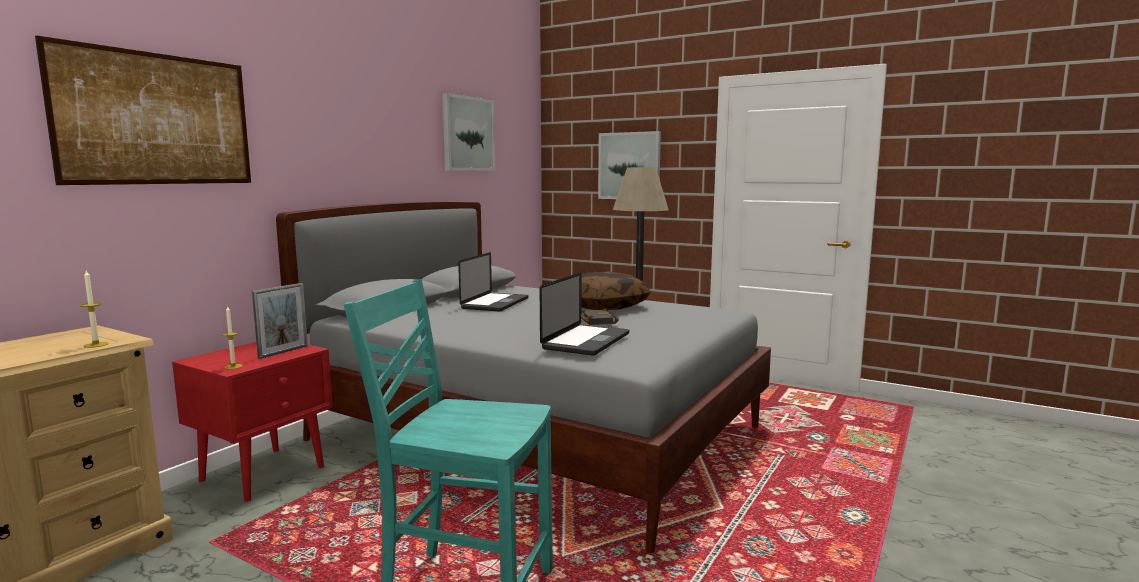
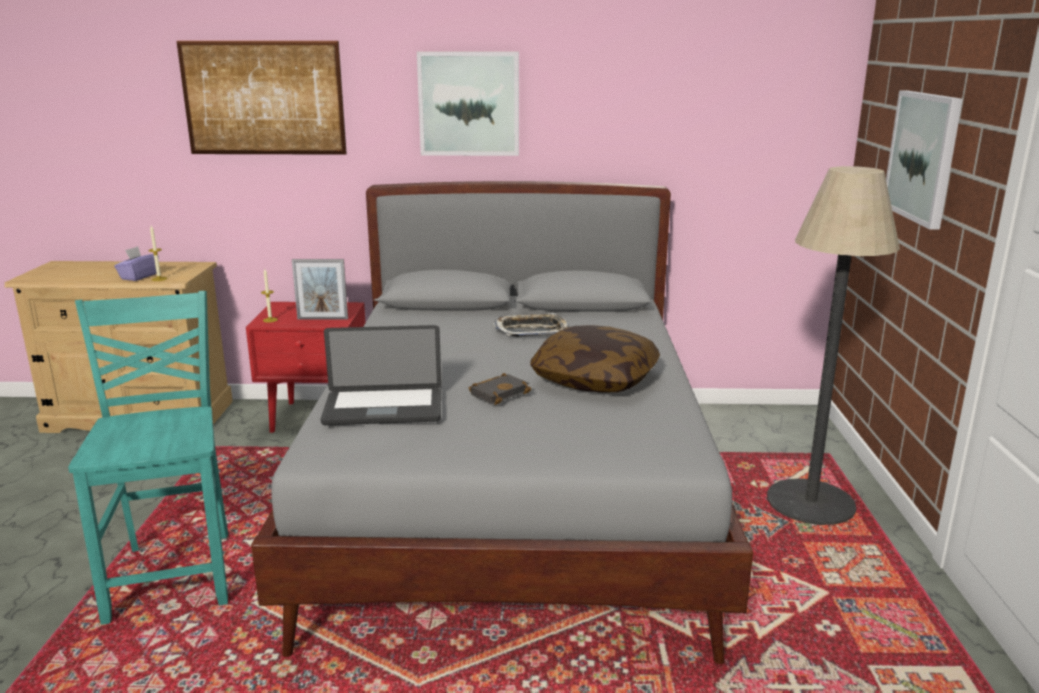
camera: 60 degrees right, 10 degrees up
(51, 351) = (139, 276): none -> purple tissue box
(468, 134) = (674, 90): picture -> picture (469, 104)
(495, 303) = (531, 331): laptop -> tray

